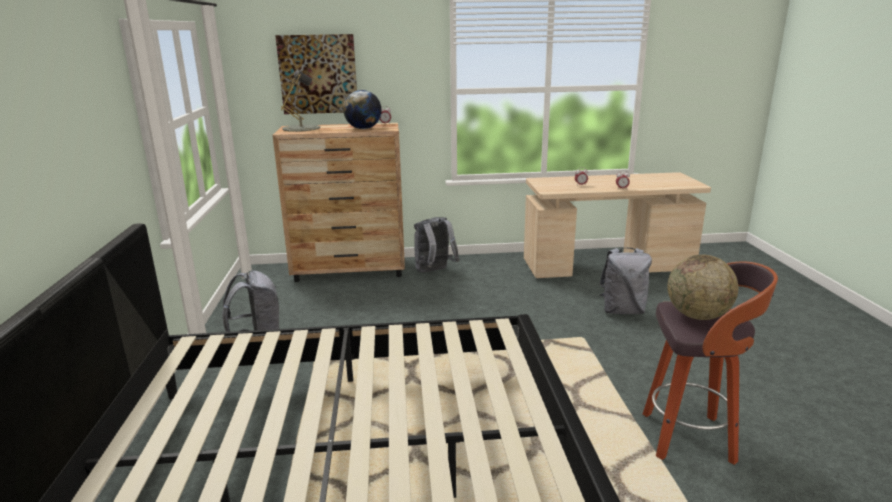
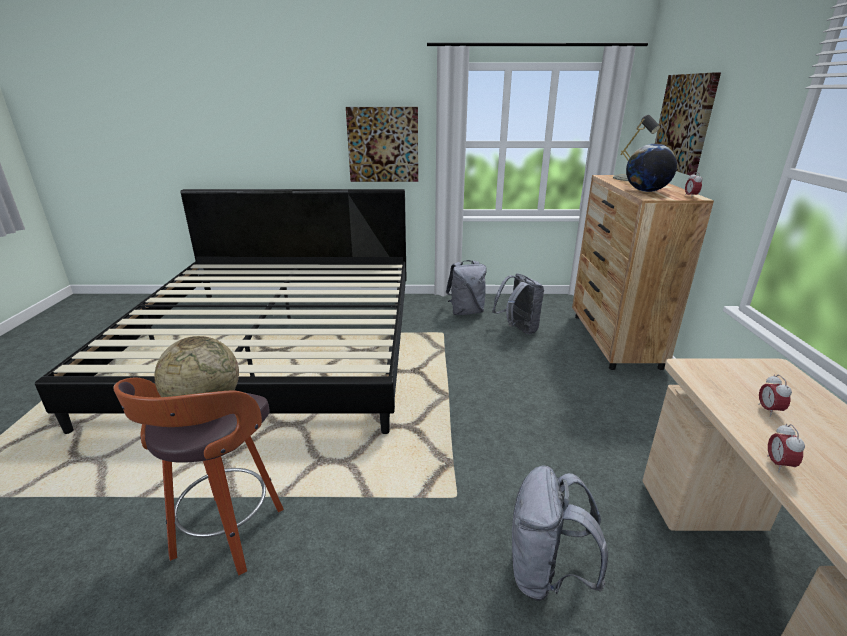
camera: 95 degrees right, 5 degrees up
(93, 160) = (383, 145): none -> picture
(434, 271) = (636, 392): grey backpack -> grey backpack (518, 329)

